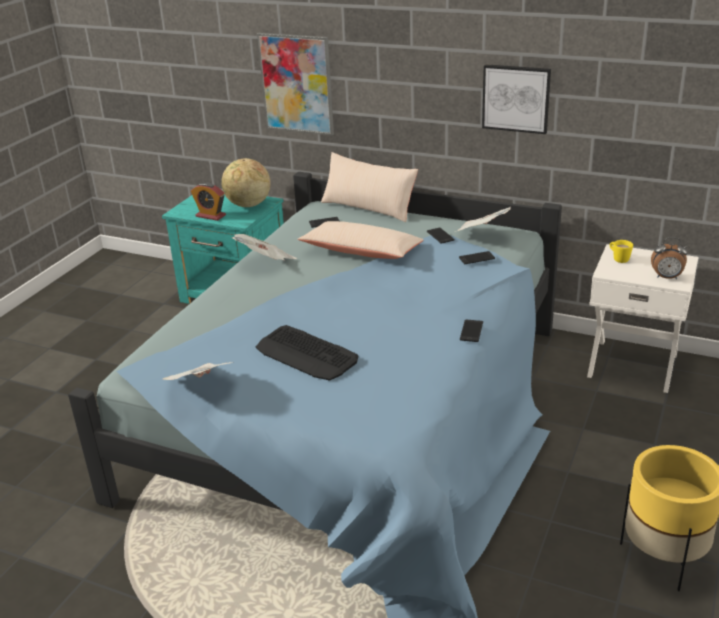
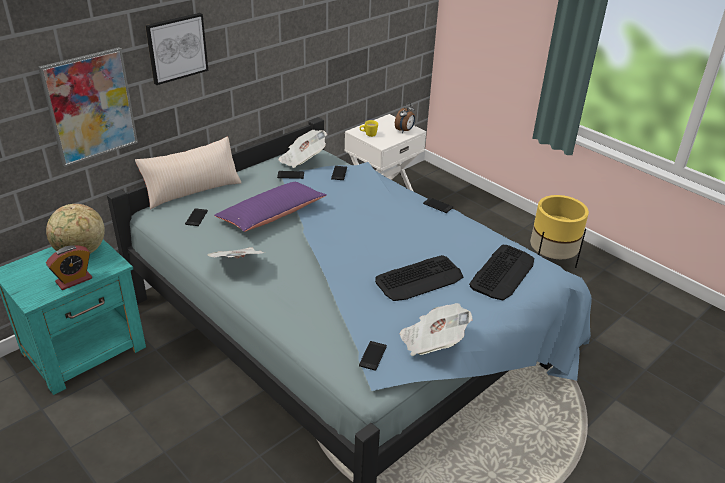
camera: 70 degrees left, 5 degrees up
(163, 358) = (373, 356): none -> phone
(361, 252) = (271, 215): beige pillow -> purple pillow
(363, 407) = (503, 273): none -> keyboard
(516, 98) = (280, 49): picture -> picture (176, 48)

